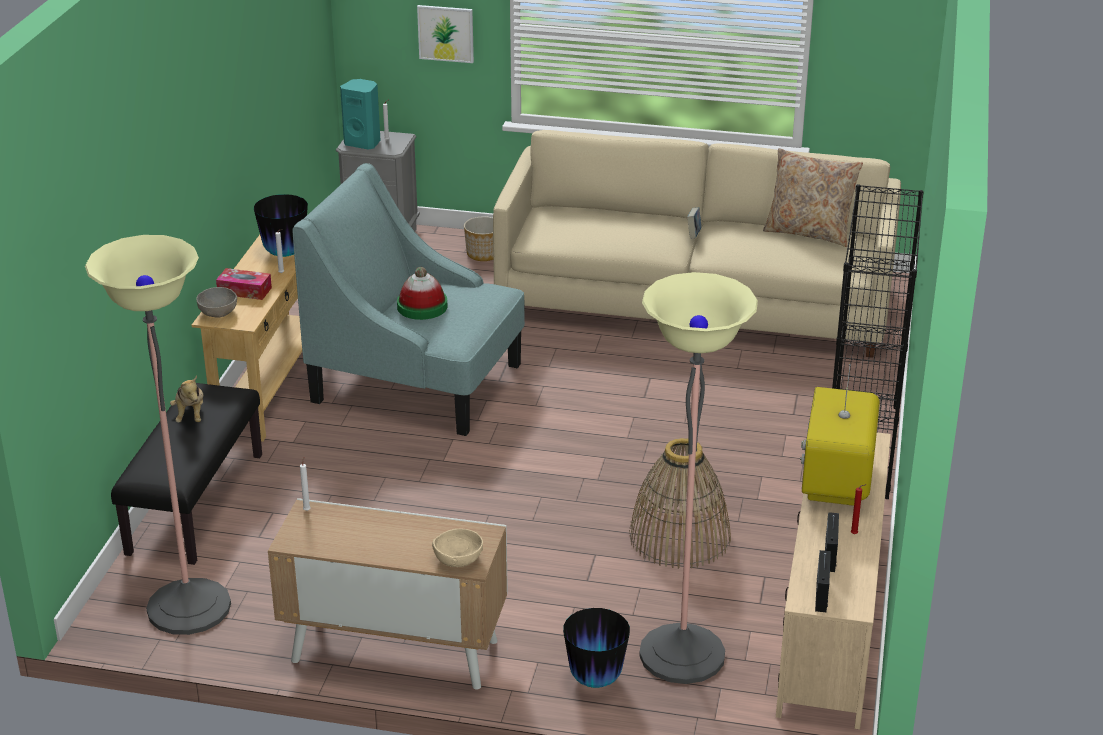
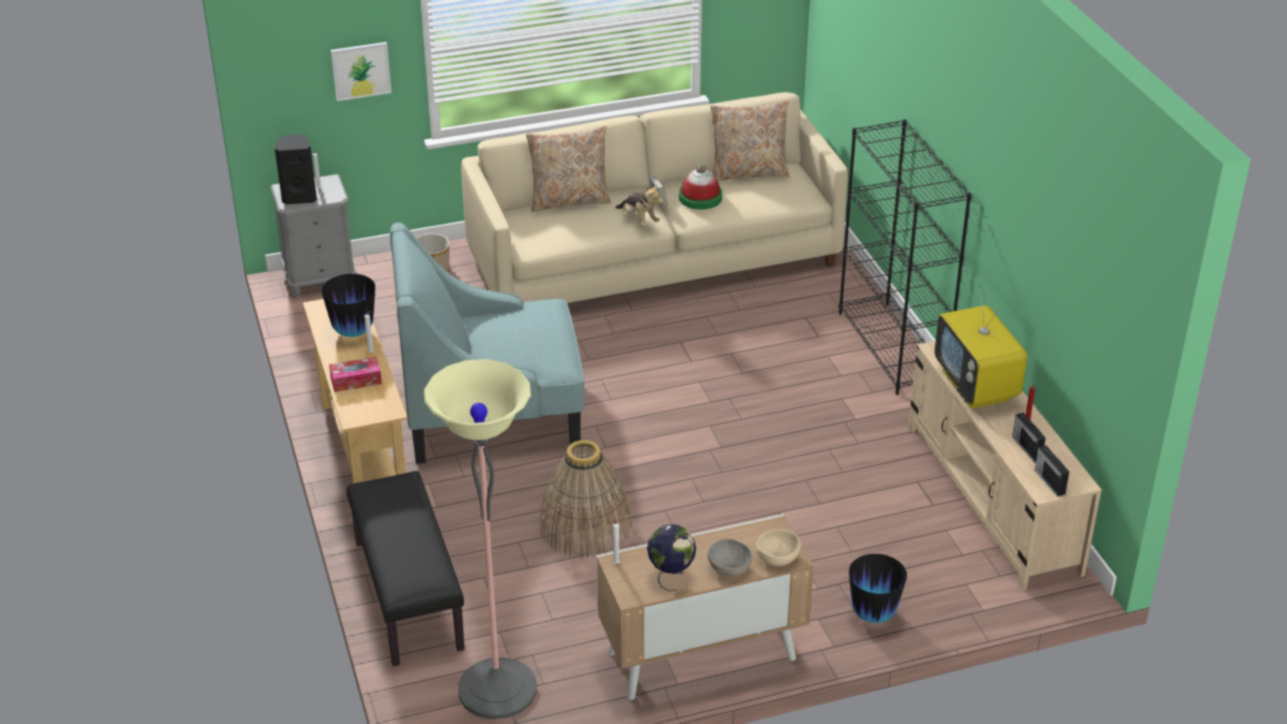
camera: 30 degrees left, 5 degrees up
(190, 415) = (389, 515): plush toy -> plush toy (638, 220)
(218, 312) = (355, 410): grey bowl -> grey bowl (729, 567)
(343, 539) = (671, 576): none -> globe
(363, 143) = (300, 197): turquoise speaker -> black speaker
(422, 306) = (502, 342): hat -> hat (700, 198)
(609, 211) = (569, 200): none -> beige pillow
(679, 537) = (827, 473): basket -> basket (585, 526)
(682, 654) = (916, 569): floor lamp -> none

